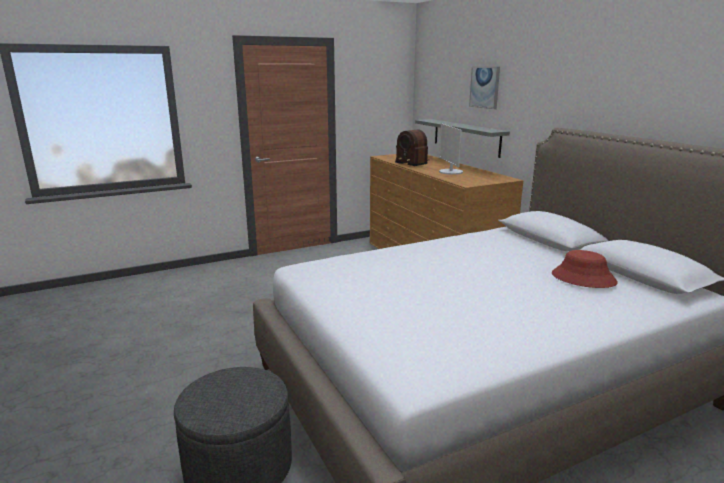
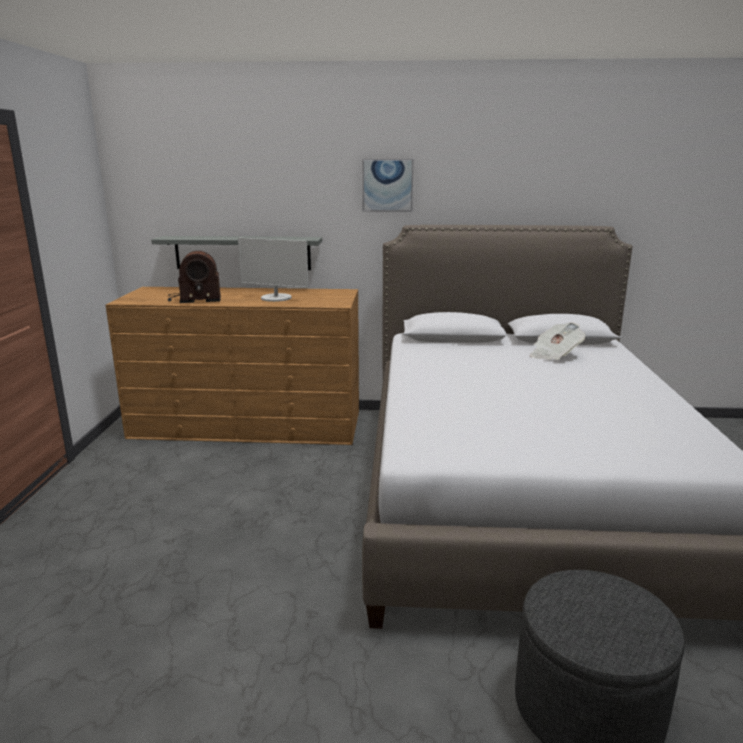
camera: 60 degrees left, 0 degrees up
(485, 87) = (269, 186): picture -> picture (387, 185)
(583, 278) = (554, 355): red hat -> newspaper

